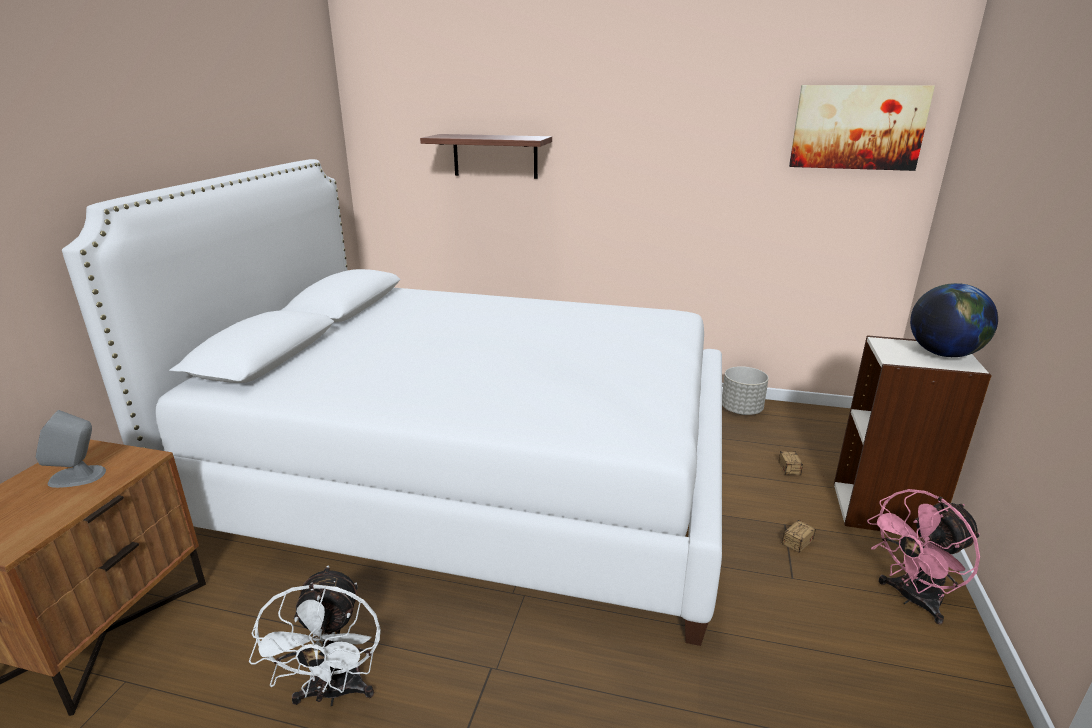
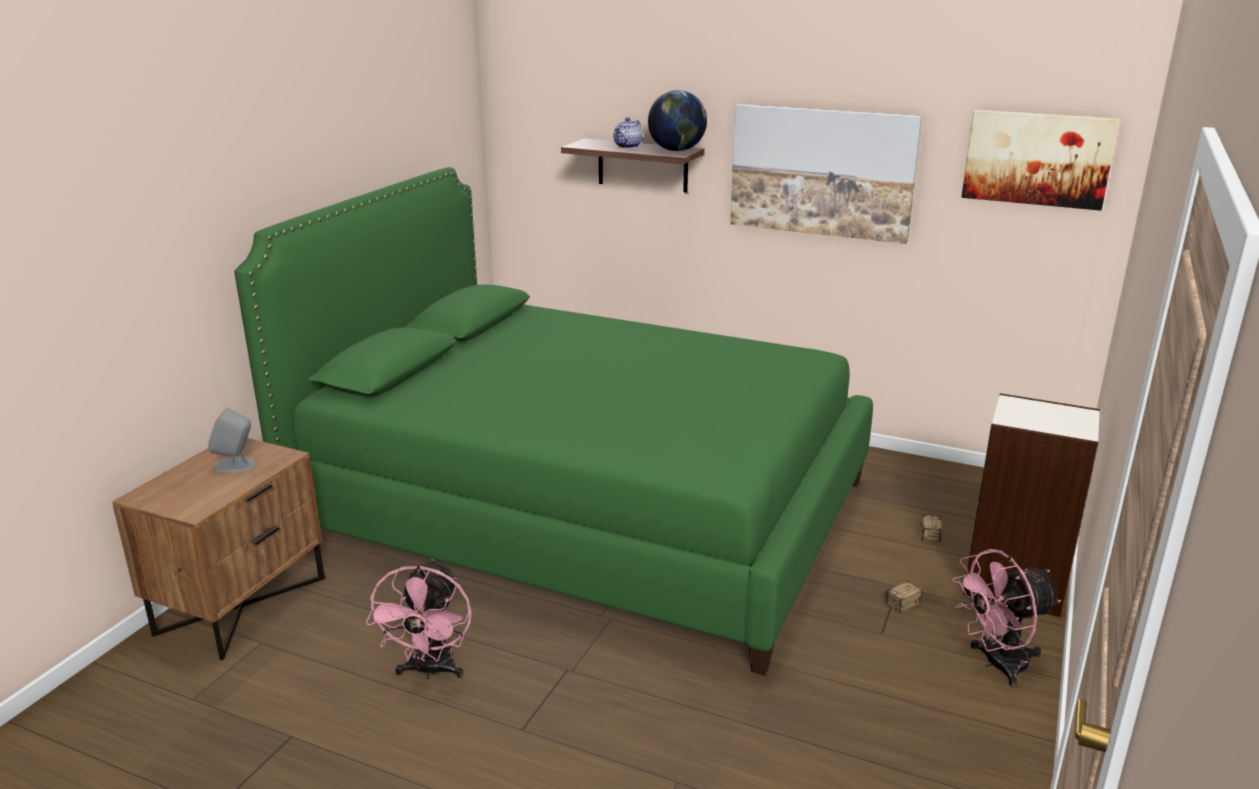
camera: 10 degrees right, 0 degrees up
(334, 693) = (430, 671): white fan -> pink fan
(473, 475) = (585, 509): white bed -> green bed
(483, 136) = (628, 146): none -> teapot
(661, 151) = (822, 172): none -> picture
(741, 410) = (905, 469): grey planter -> none
(943, 354) = (1066, 418): globe -> globe (677, 150)

